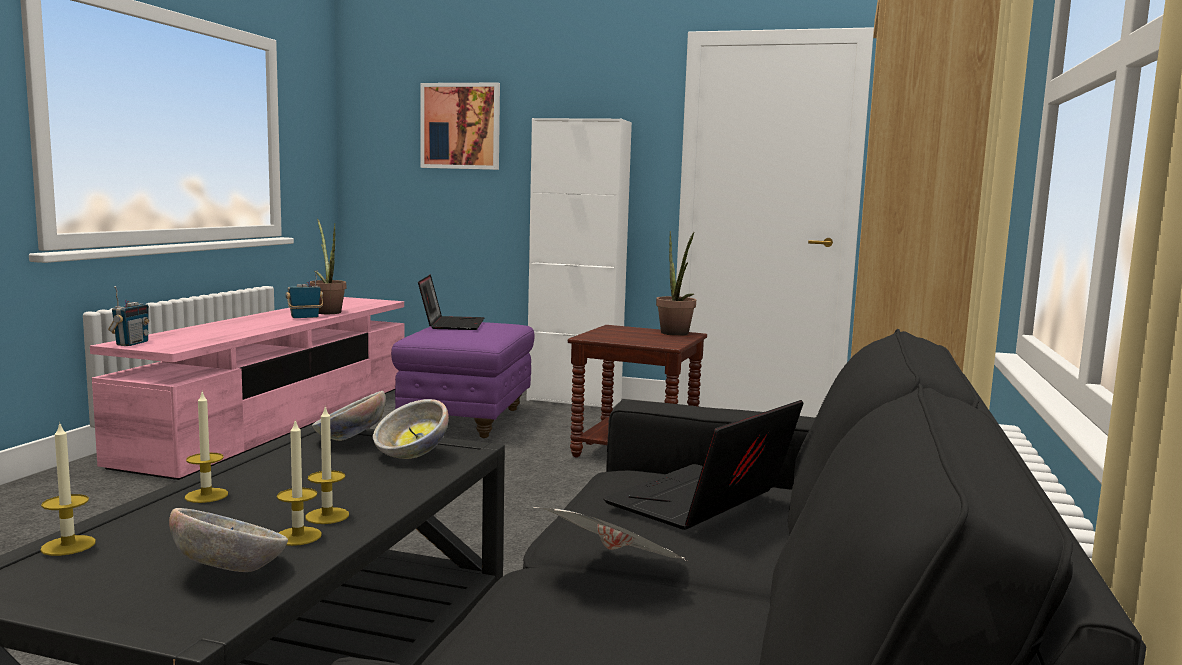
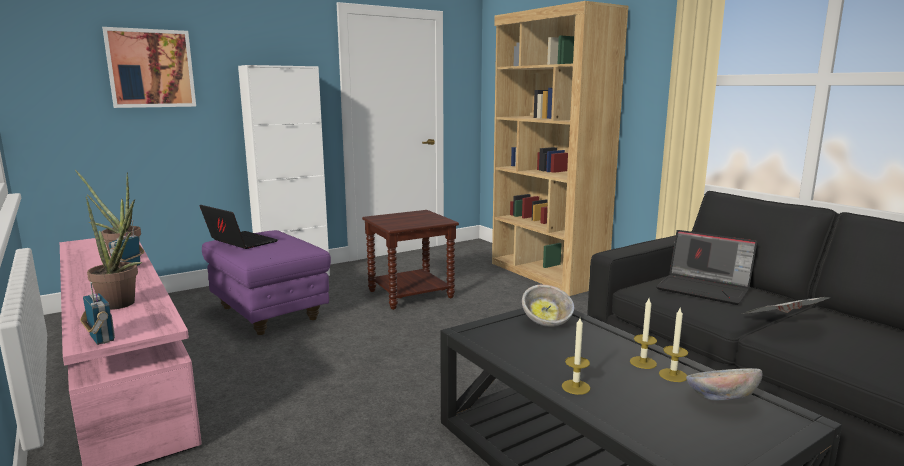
camera: 50 degrees left, 5 degrees up
(68, 545) = (653, 440): candle -> none
(349, 439) = (496, 329): bowl -> none
(676, 334) = (419, 213): potted plant -> potted plant (122, 305)
(701, 503) = (704, 289): laptop -> laptop turned 45 degrees counterclockwise

